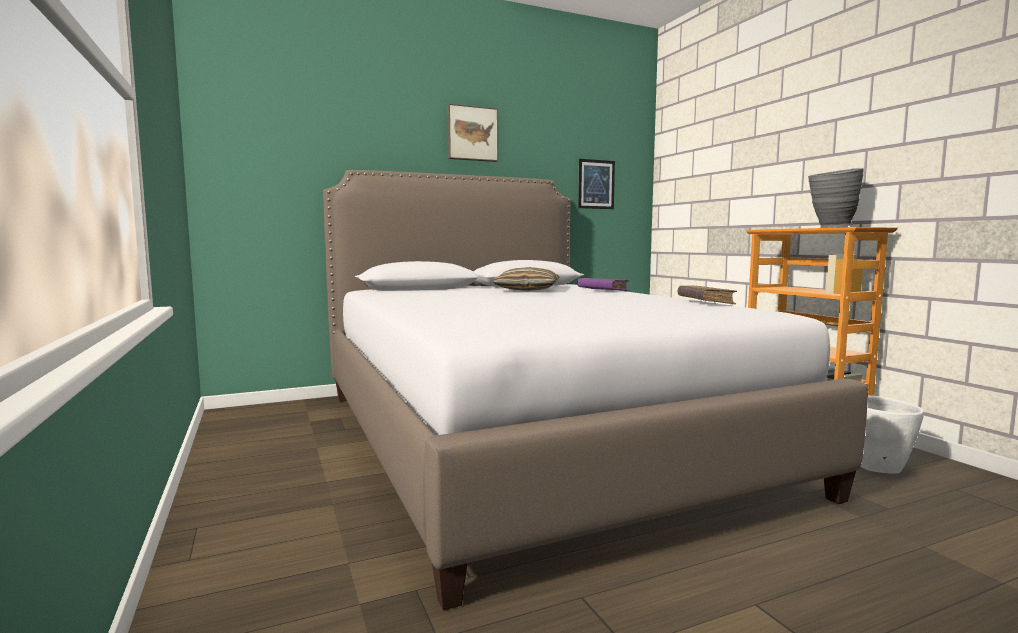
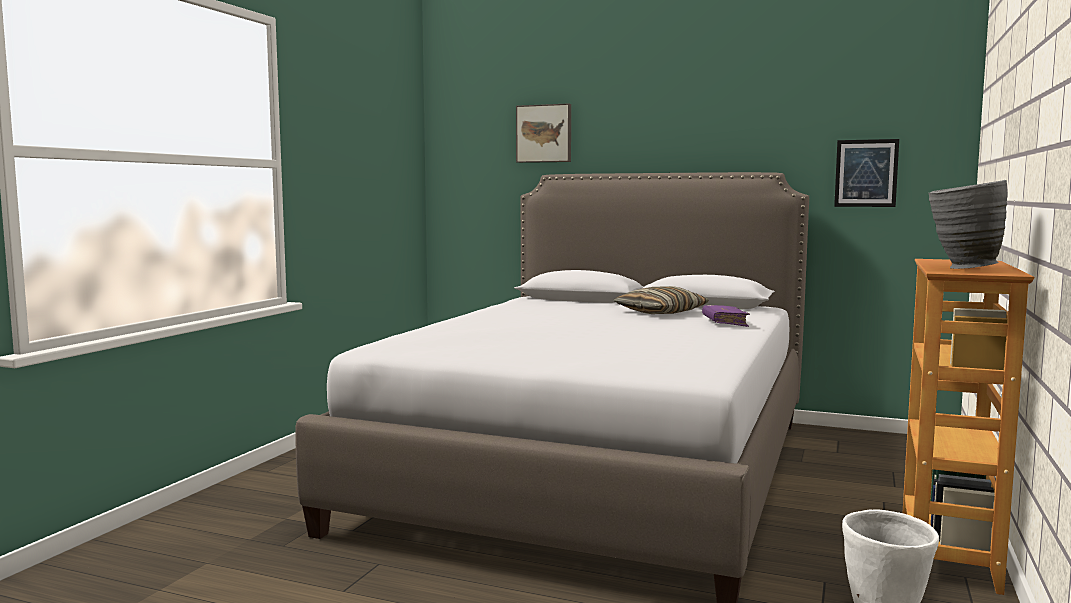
camera: 45 degrees right, 0 degrees up
(472, 134) = (685, 123): picture -> picture (544, 133)
(705, 302) = (721, 351): brown book -> none

